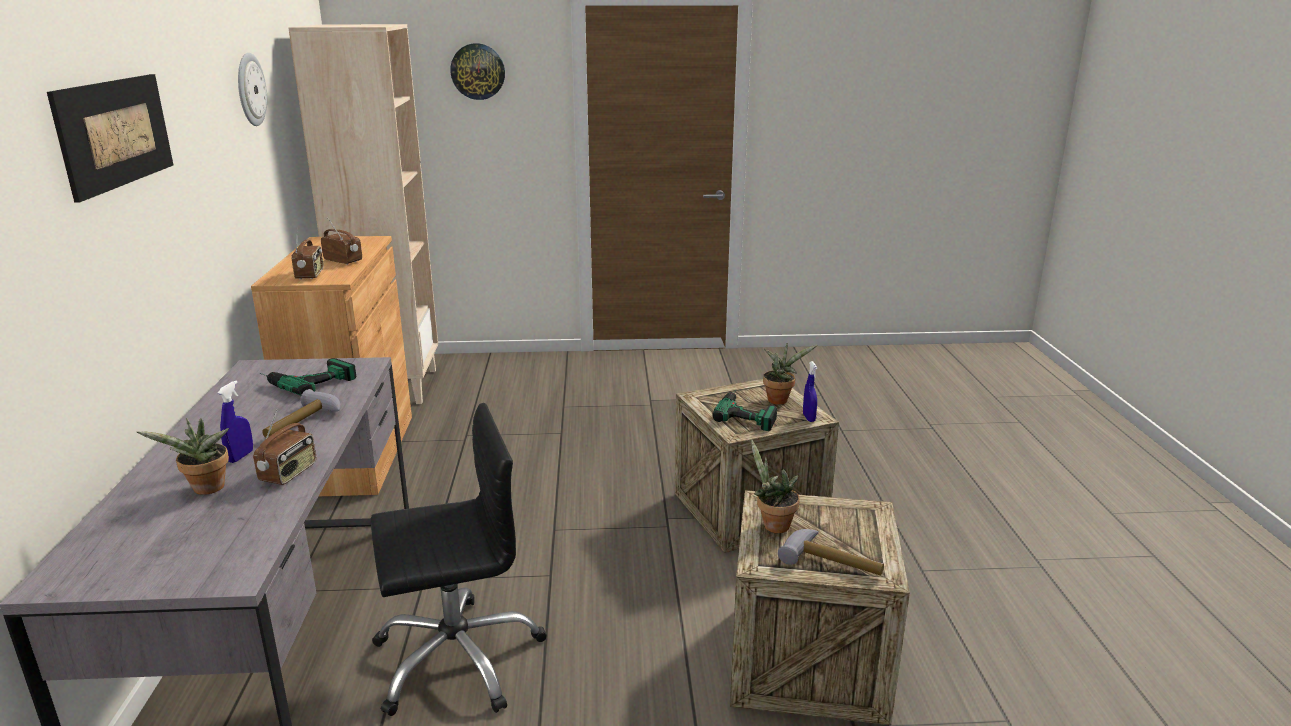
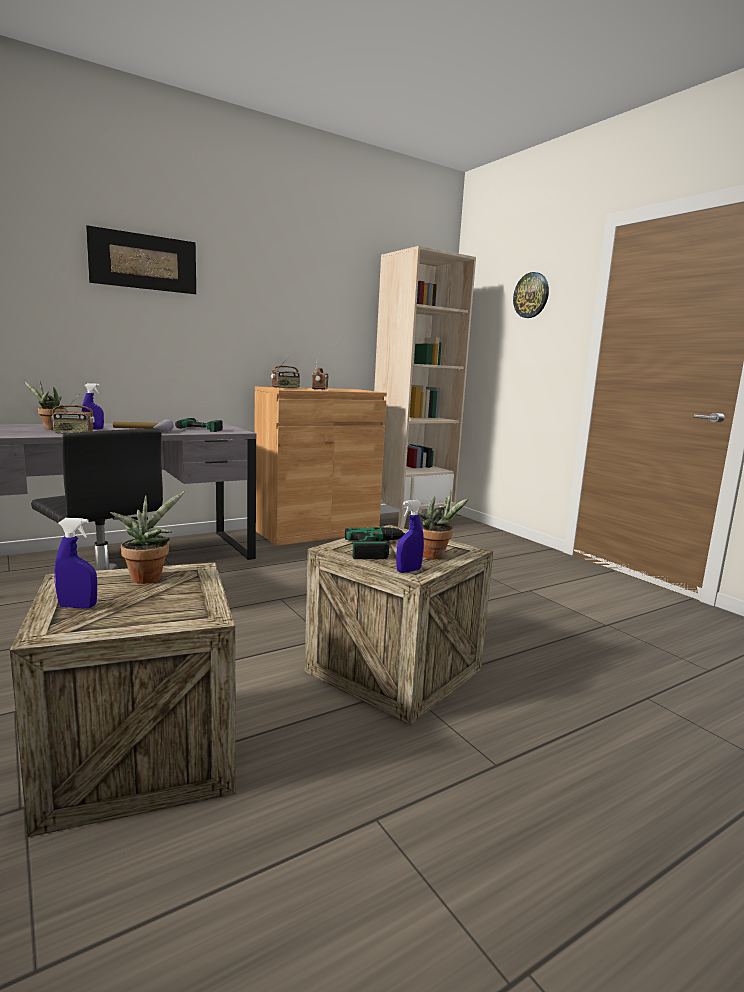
camera: 60 degrees right, 10 degrees down
(250, 89) = (318, 282): wall clock -> none
(833, 561) = (77, 606): hammer -> blue spray bottle

